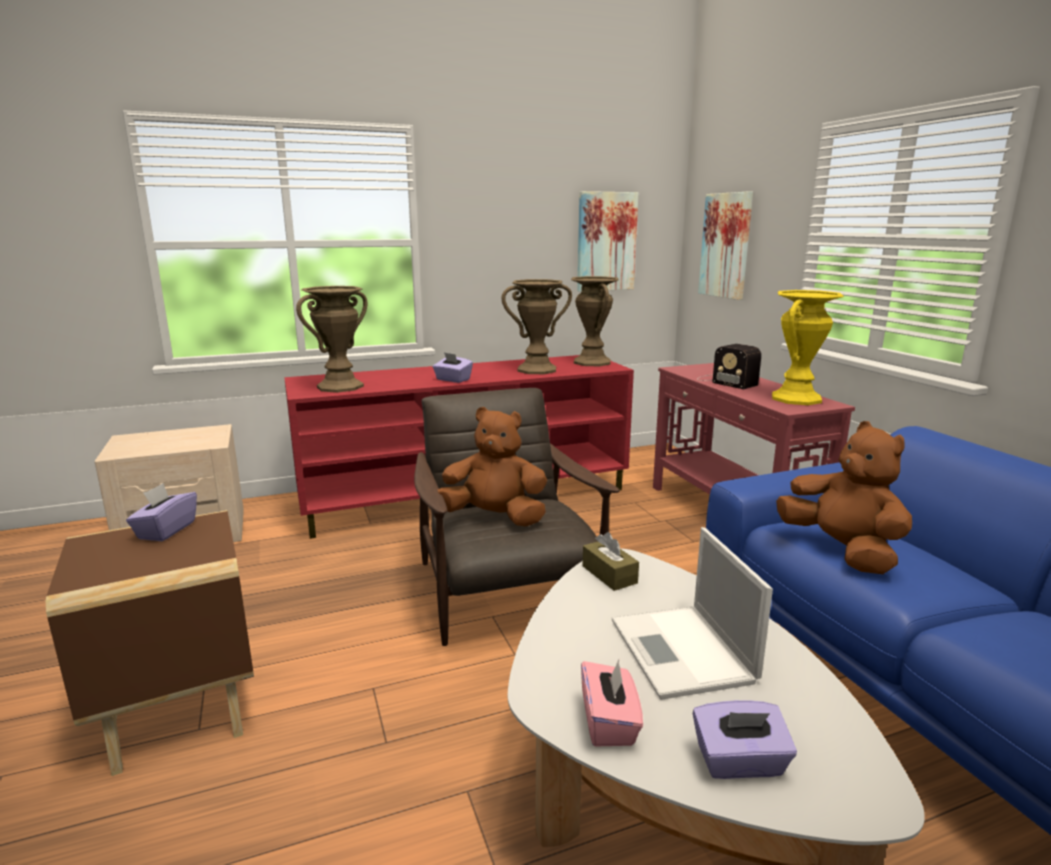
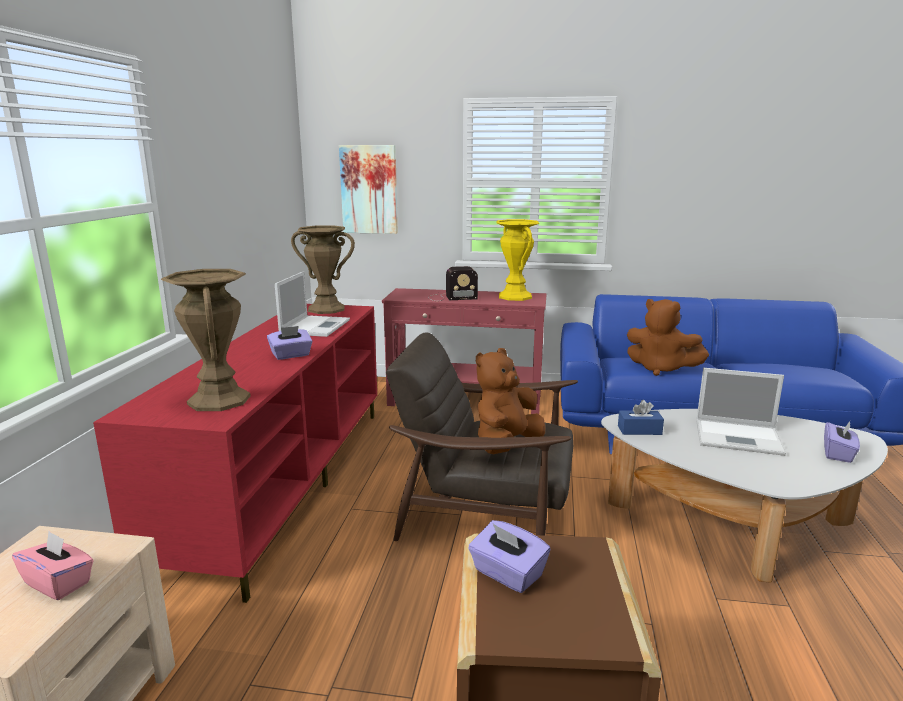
camera: 60 degrees left, 0 degrees up
(537, 370) = (315, 326): brown vase -> laptop
(606, 242) = (271, 191): picture -> none
(609, 574) = (639, 430): brown tissue box -> blue tissue box
(609, 723) = (804, 473): pink tissue box -> pink tissue box (59, 583)
(841, 551) = (661, 369): brown plush toy -> brown plush toy turned 150 degrees counterclockwise

